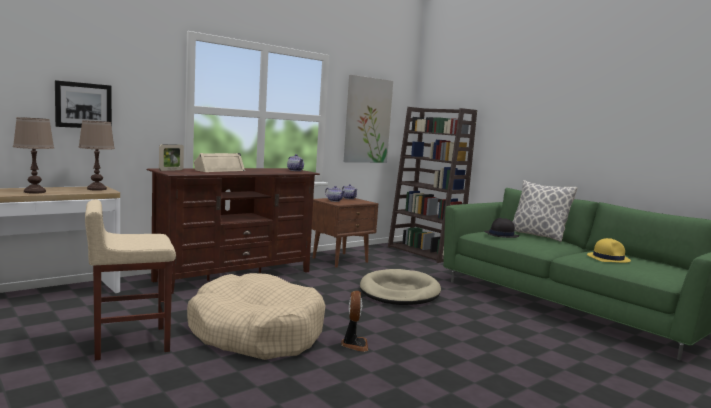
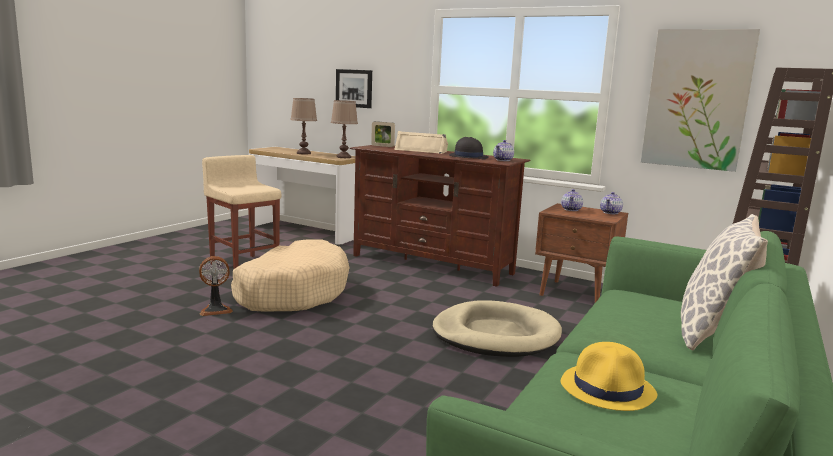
camera: 70 degrees right, 5 degrees up
(354, 344) = (294, 328): fan -> fan (215, 310)
(501, 235) = (638, 304): black hat -> black hat (468, 157)

